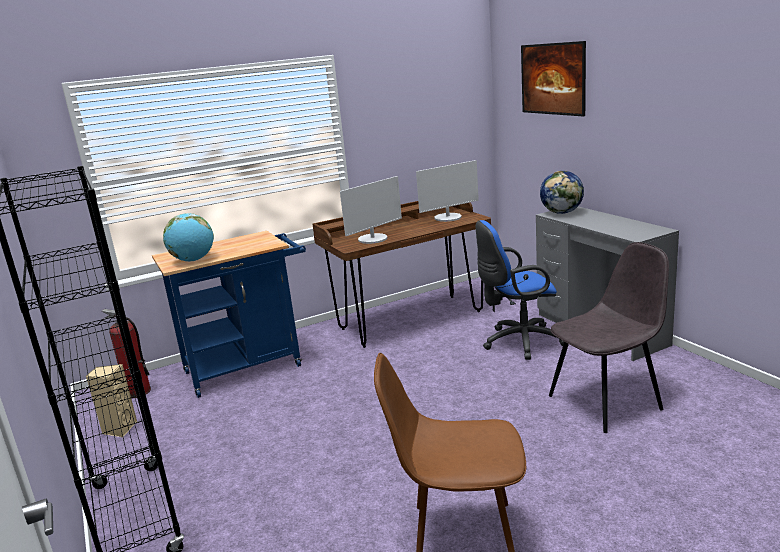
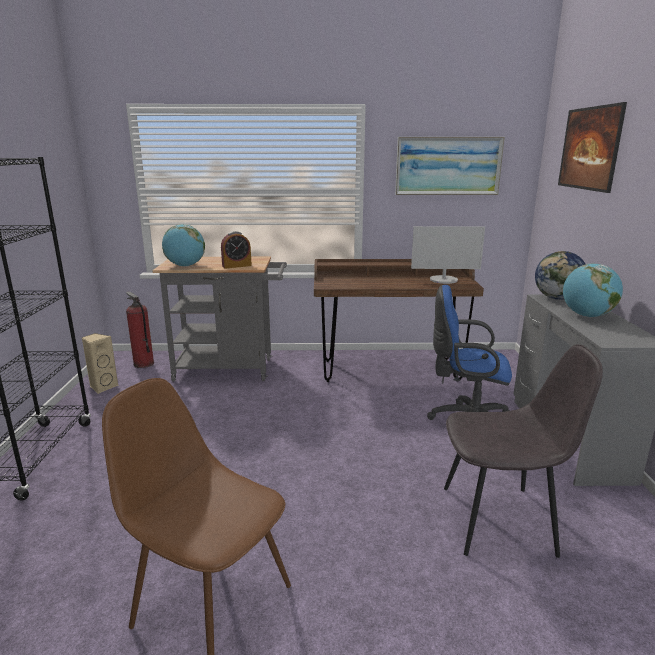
camera: 25 degrees right, 0 degrees up
(250, 366) = (230, 369): blue cart -> grey cart
(251, 247) = (236, 266): none -> alarm clock
(373, 239) = (353, 283): monitor -> none
(417, 106) = (448, 166): none -> picture
(599, 221) = (587, 316): none -> globe

